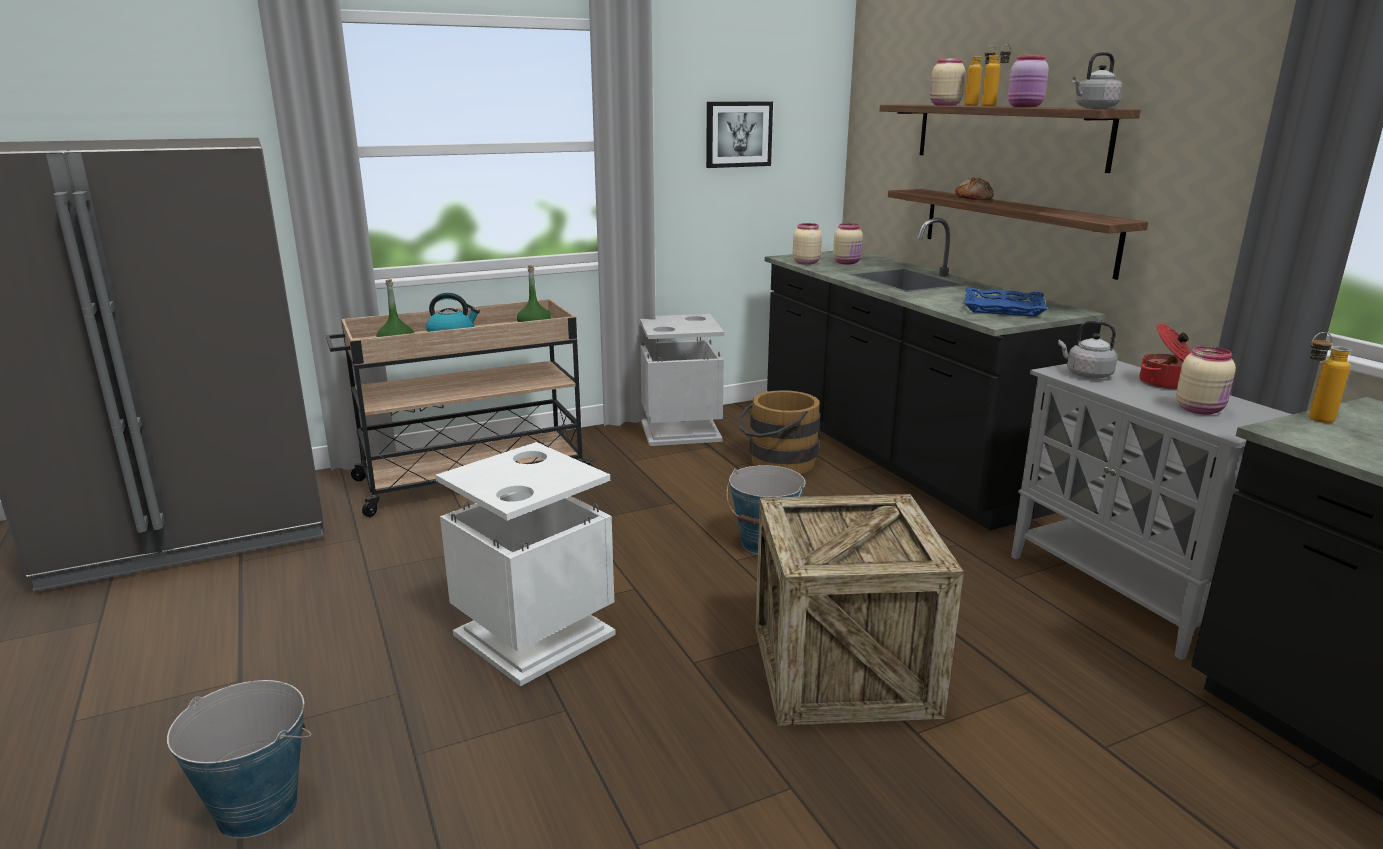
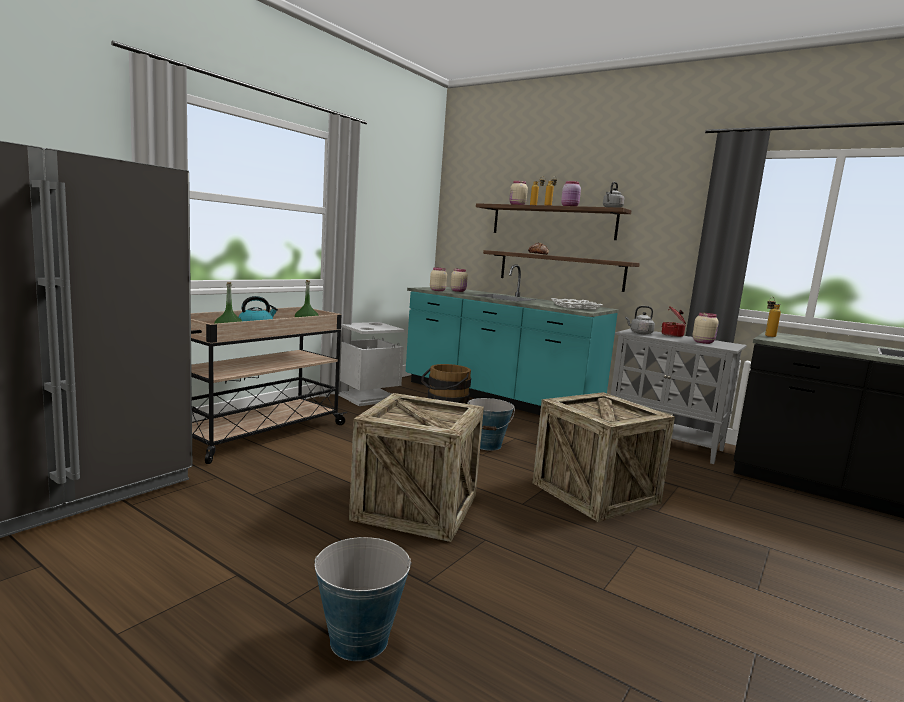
camera: 30 degrees left, 10 degrees down
(534, 634) = (416, 507): white trash can -> crate
(738, 134) = (390, 214): picture -> none
(894, 453) = (498, 398): black counter -> turquoise counter
(1003, 308) = (575, 307): blue tray -> white tray

